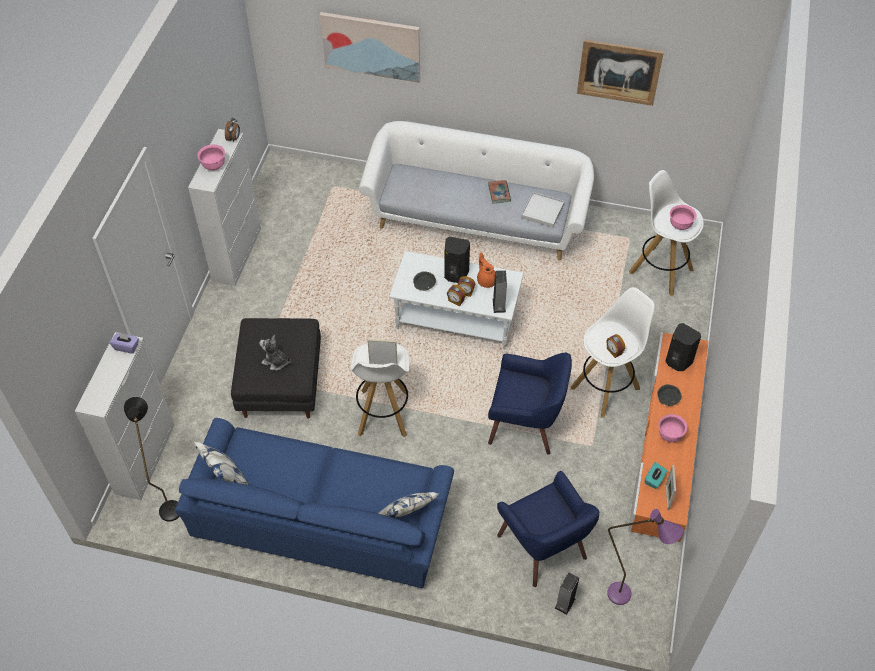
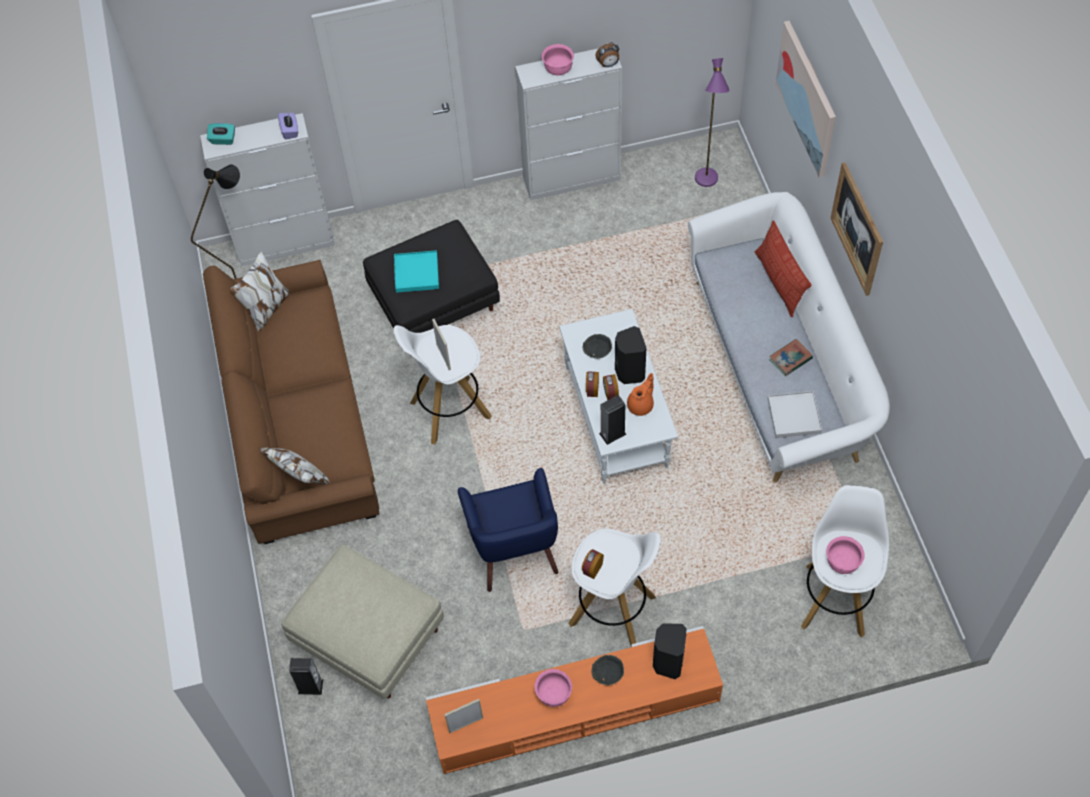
camera: 65 degrees right, 5 degrees up
(275, 362) = (416, 273): plush toy -> turquoise tray
(320, 517) = (298, 418): blue sofa -> brown sofa
(435, 171) = (779, 282): none -> pillow
(543, 547) = (367, 636): blue armchair -> beige ottoman
(619, 72) = (937, 350): picture -> picture (857, 229)
(627, 597) = (347, 747): purple floor lamp -> purple floor lamp (707, 185)
(654, 480) = (482, 702): turquoise tissue box -> turquoise tissue box (223, 140)

